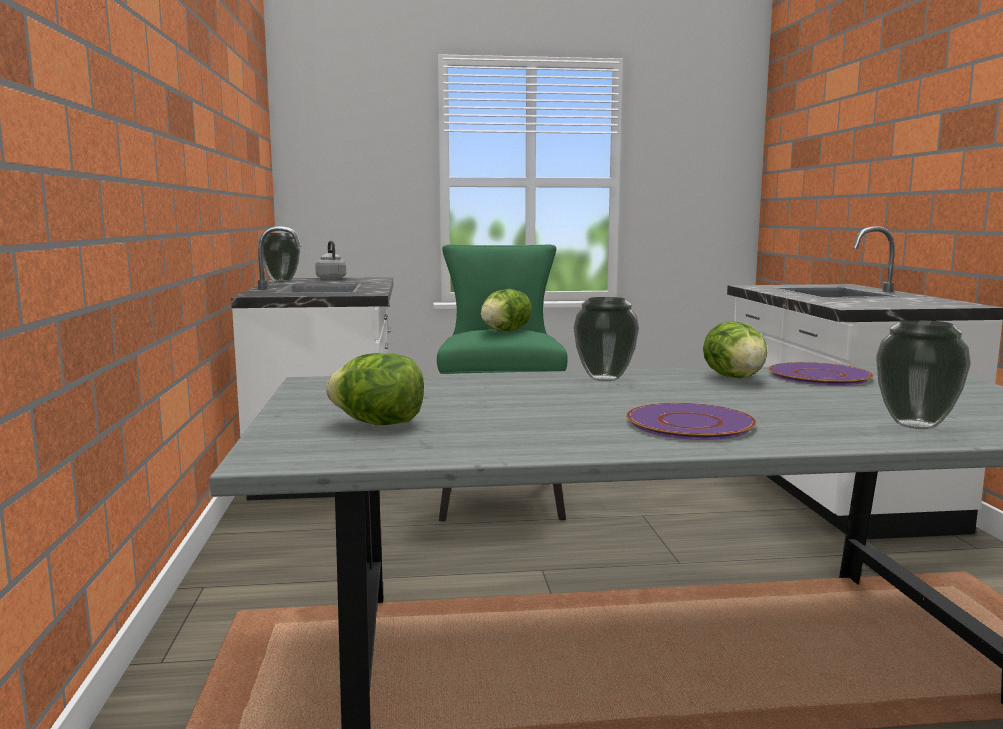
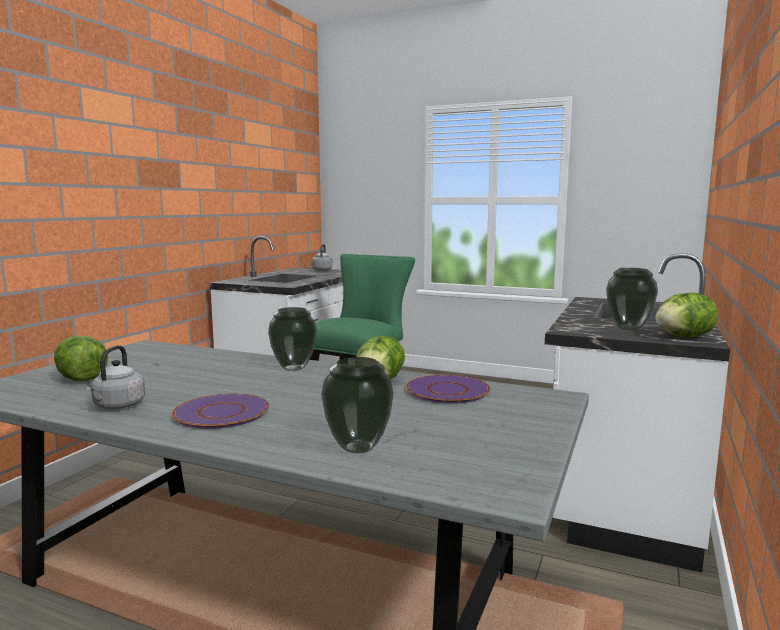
camera: 30 degrees right, 0 degrees up
(281, 281) = (285, 271): vase -> vase (628, 328)
(505, 331) = (348, 320): lettuce -> lettuce (683, 337)
(547, 438) = (117, 406): none -> grey kettle

